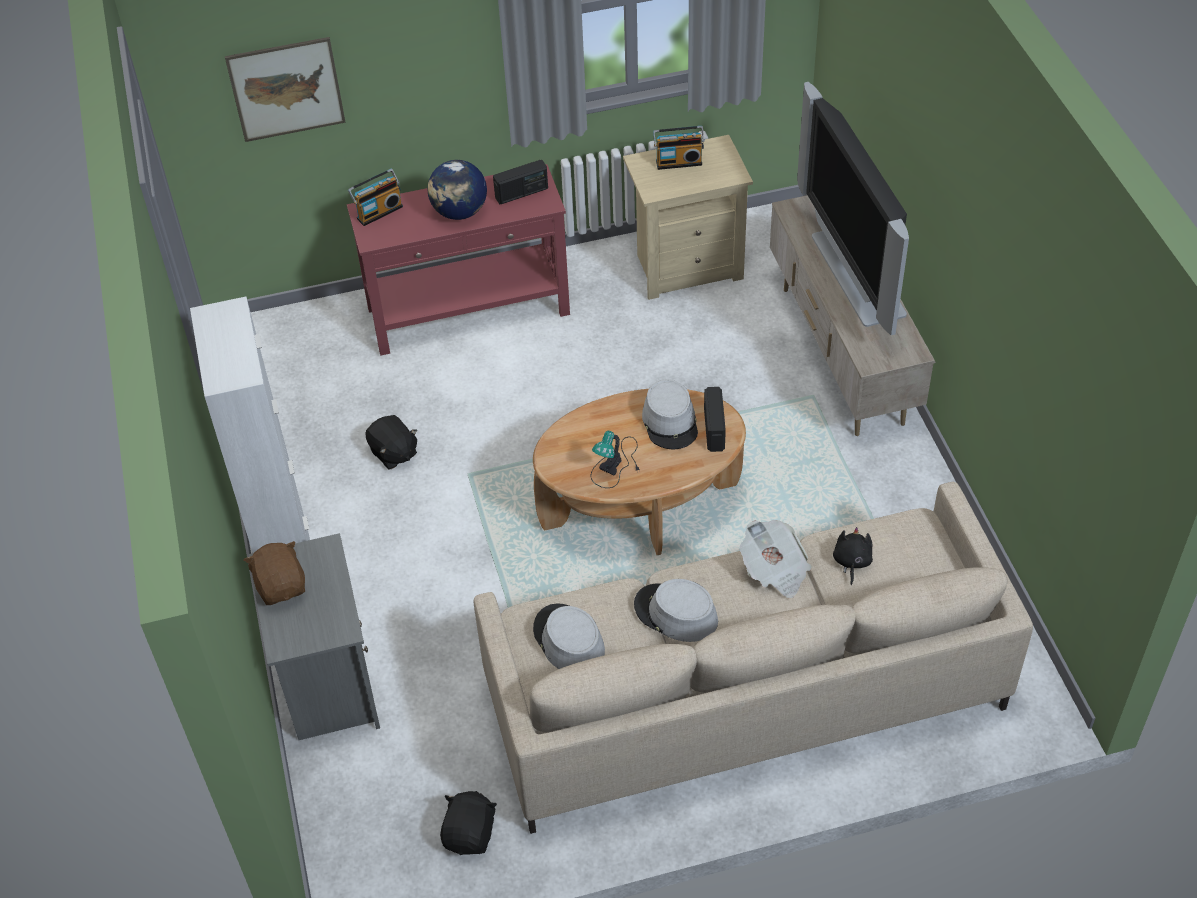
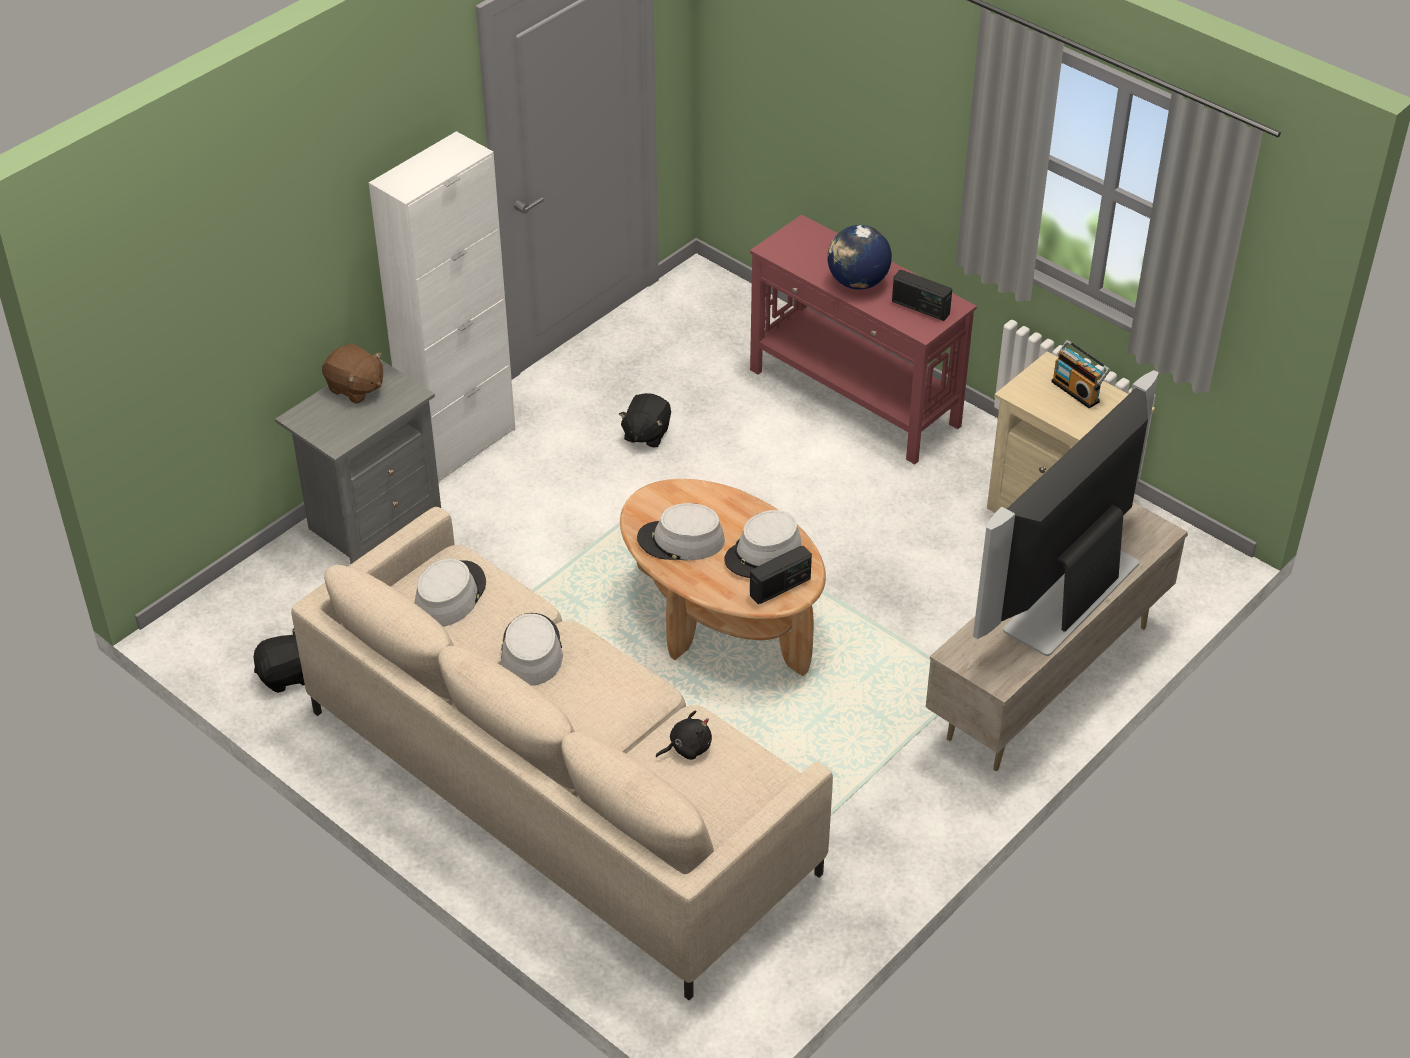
camera: 55 degrees right, 5 degrees down
(281, 586) = (355, 388): brown plush toy -> brown plush toy turned 90 degrees clockwise
(286, 89) = (798, 72): picture -> none
(378, 211) = (810, 236): radio -> none
(616, 464) = (681, 541): table lamp -> grey hat
(775, 570) = (633, 697): newspaper -> none

